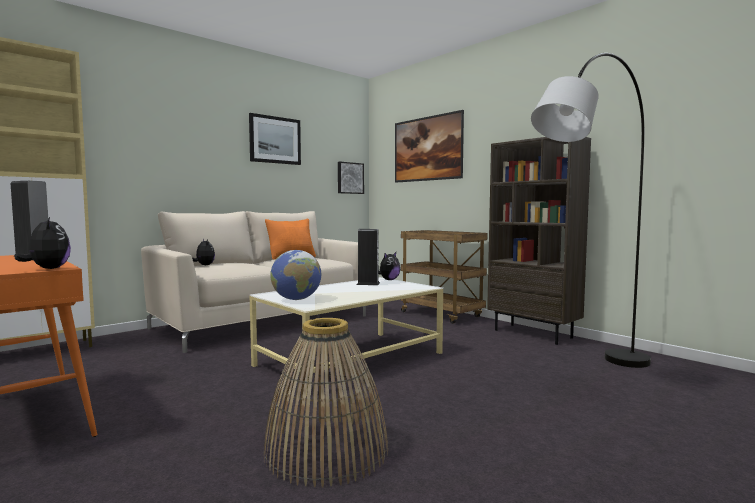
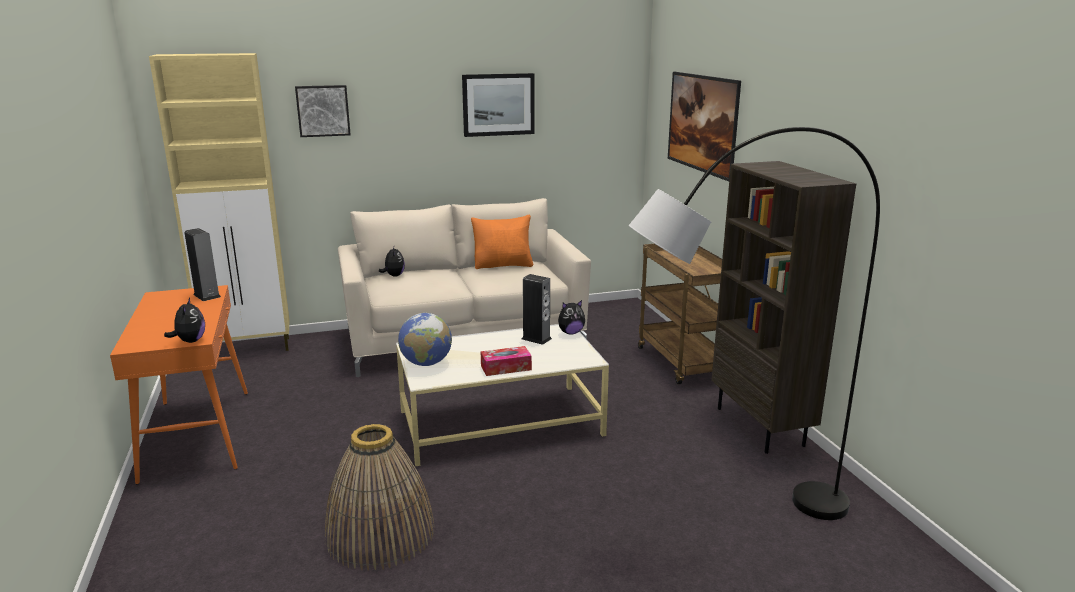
camera: 25 degrees right, 15 degrees up
(350, 178) = (612, 143): picture -> picture (323, 110)
(369, 295) = (506, 367): none -> tissue box

